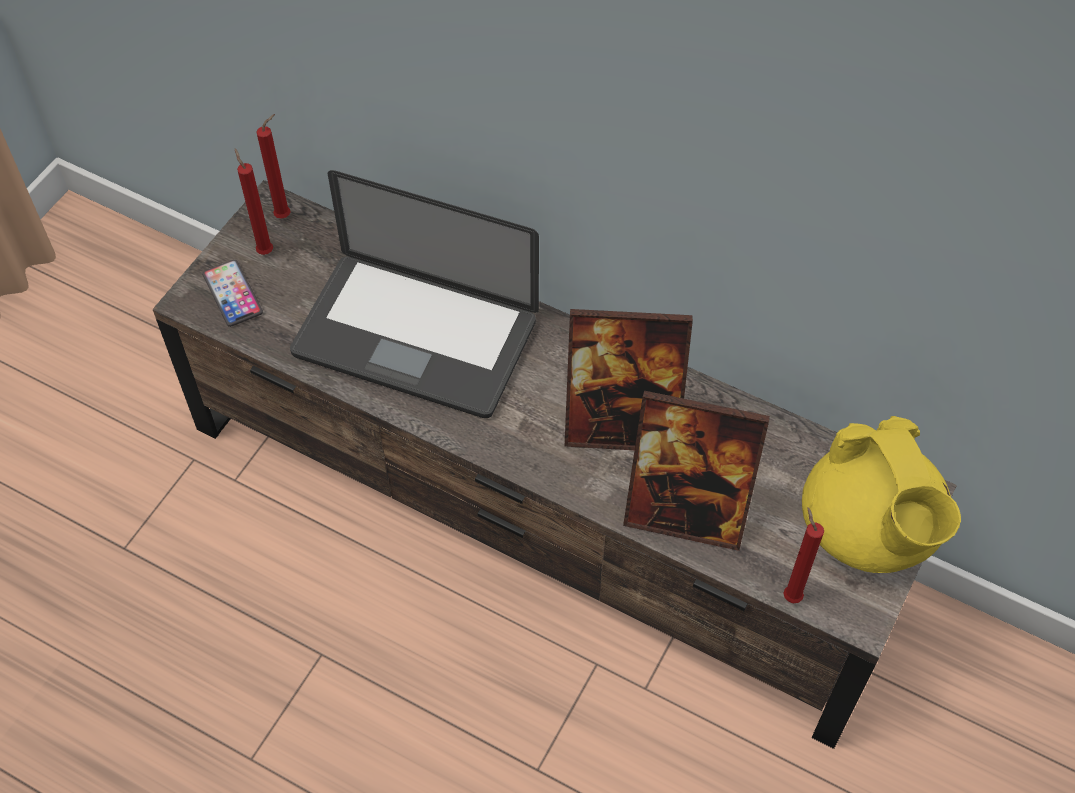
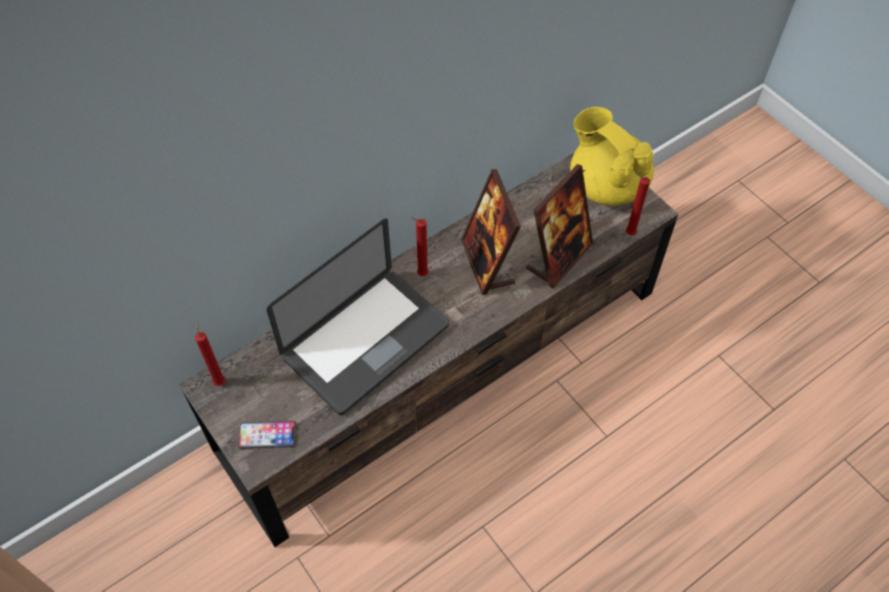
camera: 65 degrees left, 0 degrees up
(264, 250) = (242, 403): red candle -> red candle (420, 274)
(622, 426) = (487, 263): picture frame -> picture frame turned 135 degrees clockwise
(869, 531) = (606, 185): yellow teapot -> yellow teapot turned 135 degrees counterclockwise

